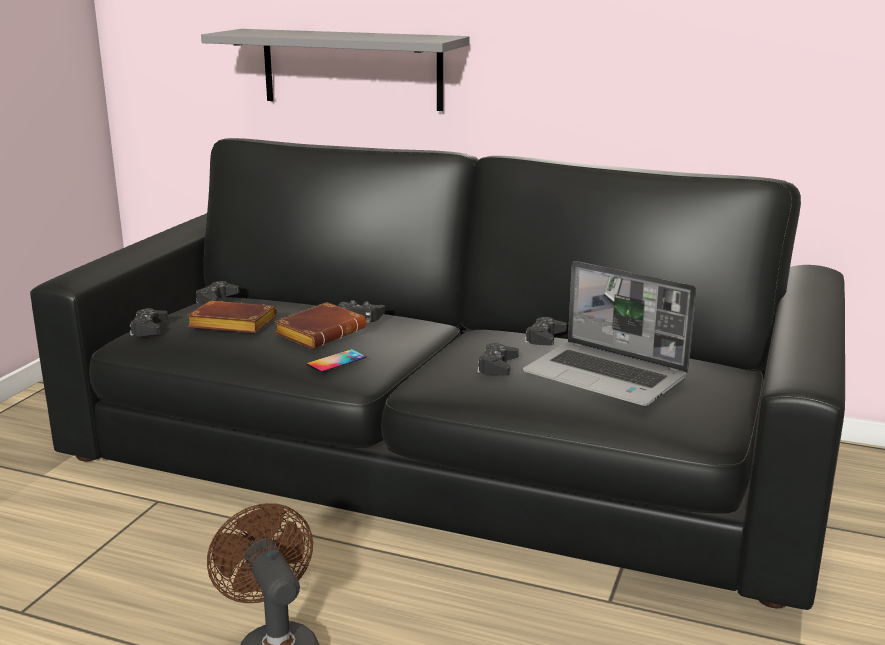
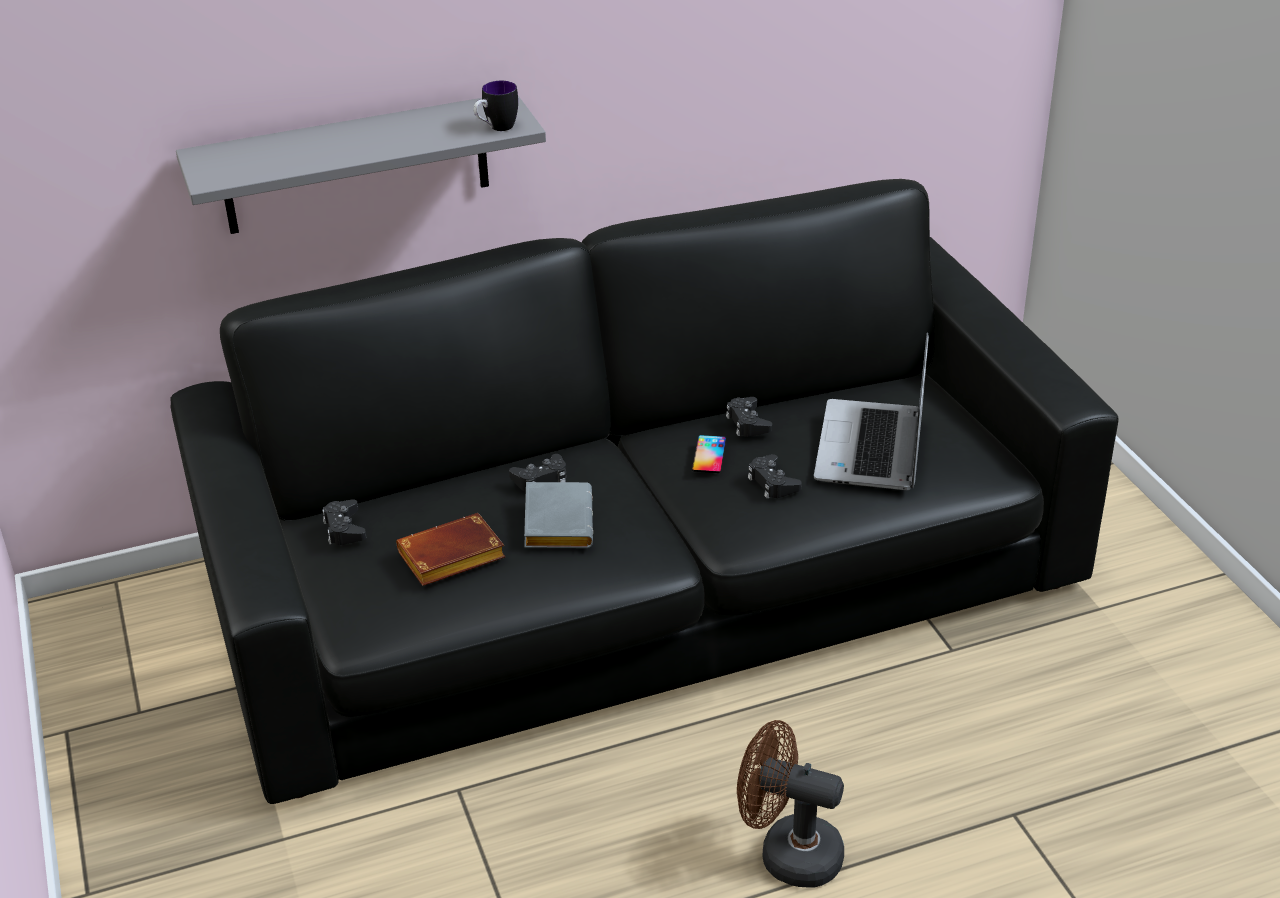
camera: 40 degrees left, 15 degrees up
(149, 328) = (363, 608): black game controller -> none
(320, 332) = (555, 521): brown book -> grey book
(336, 361) = (626, 550): phone -> phone (709, 454)
(416, 39) = (496, 128): none -> mug
(607, 376) = (871, 449): laptop -> laptop turned 105 degrees clockwise

